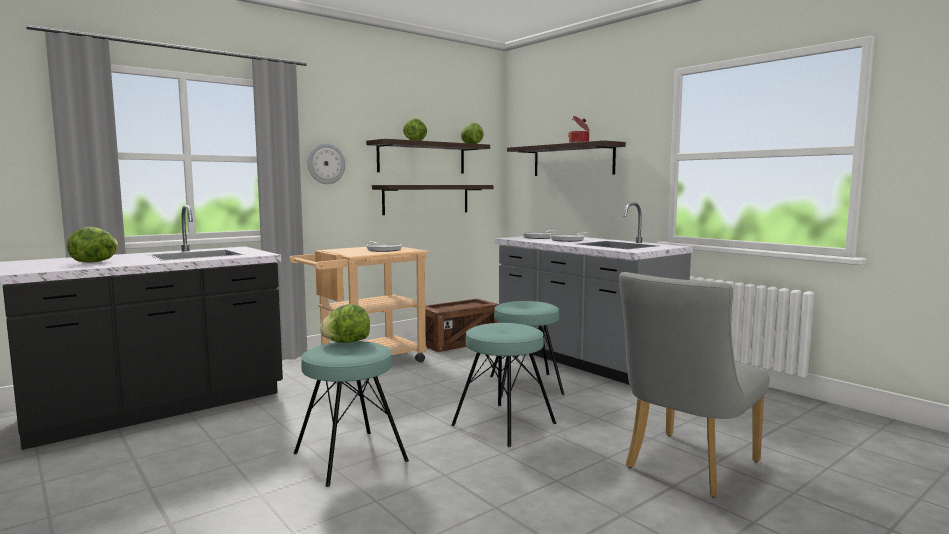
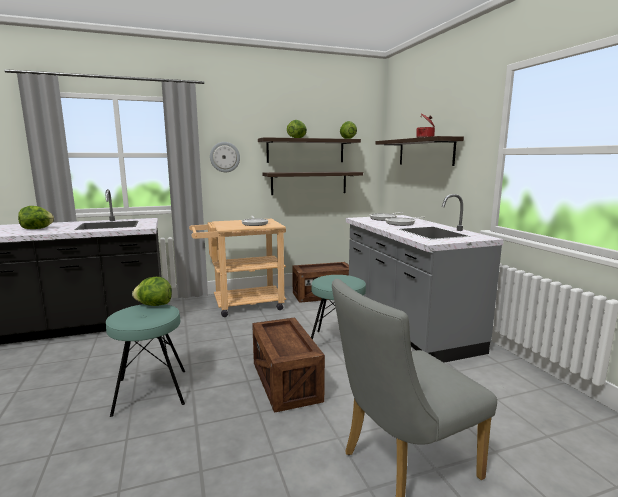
camera: 20 degrees right, 5 degrees up
(504, 424) = (285, 382): turquoise stool -> crate

